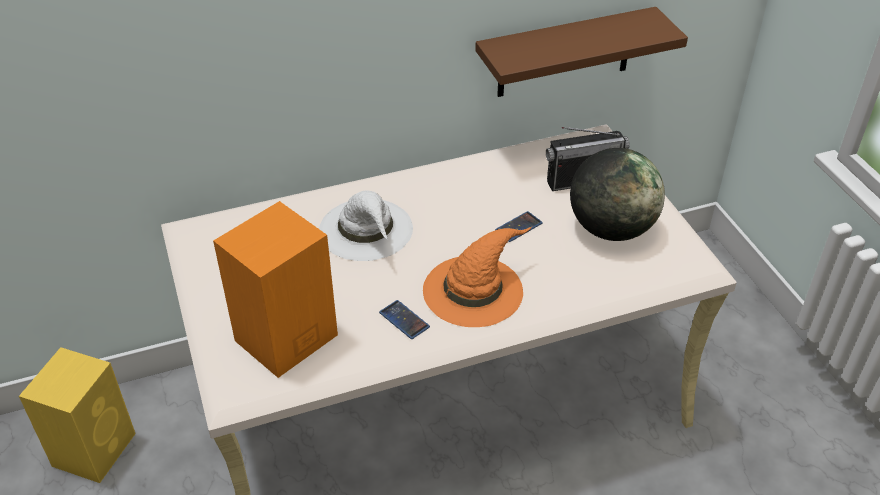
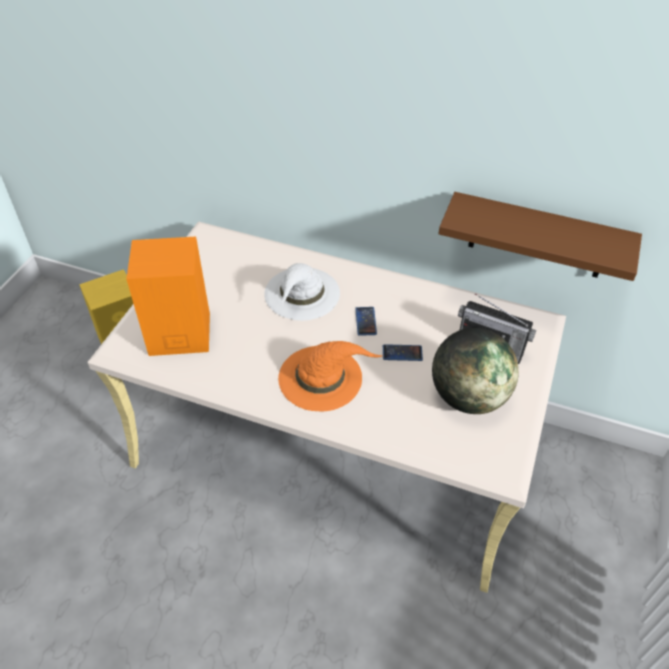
camera: 40 degrees right, 5 degrees up
(404, 320) = (256, 368): phone -> phone (366, 321)

